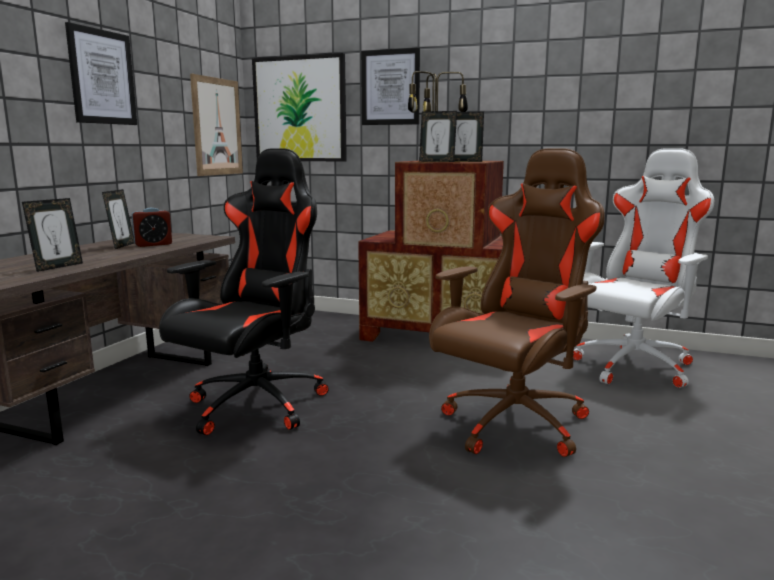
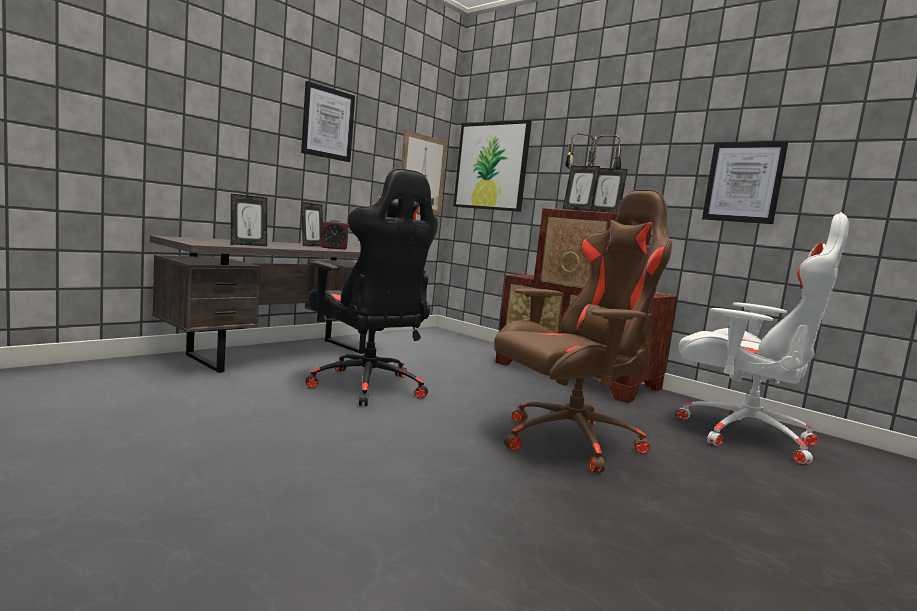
camera: 20 degrees right, 5 degrees down
(249, 410) = (363, 383): black office chair -> black office chair turned 90 degrees clockwise
(390, 87) = (564, 150): picture -> picture (743, 182)
(629, 369) = (735, 433): white office chair -> white office chair turned 60 degrees clockwise

